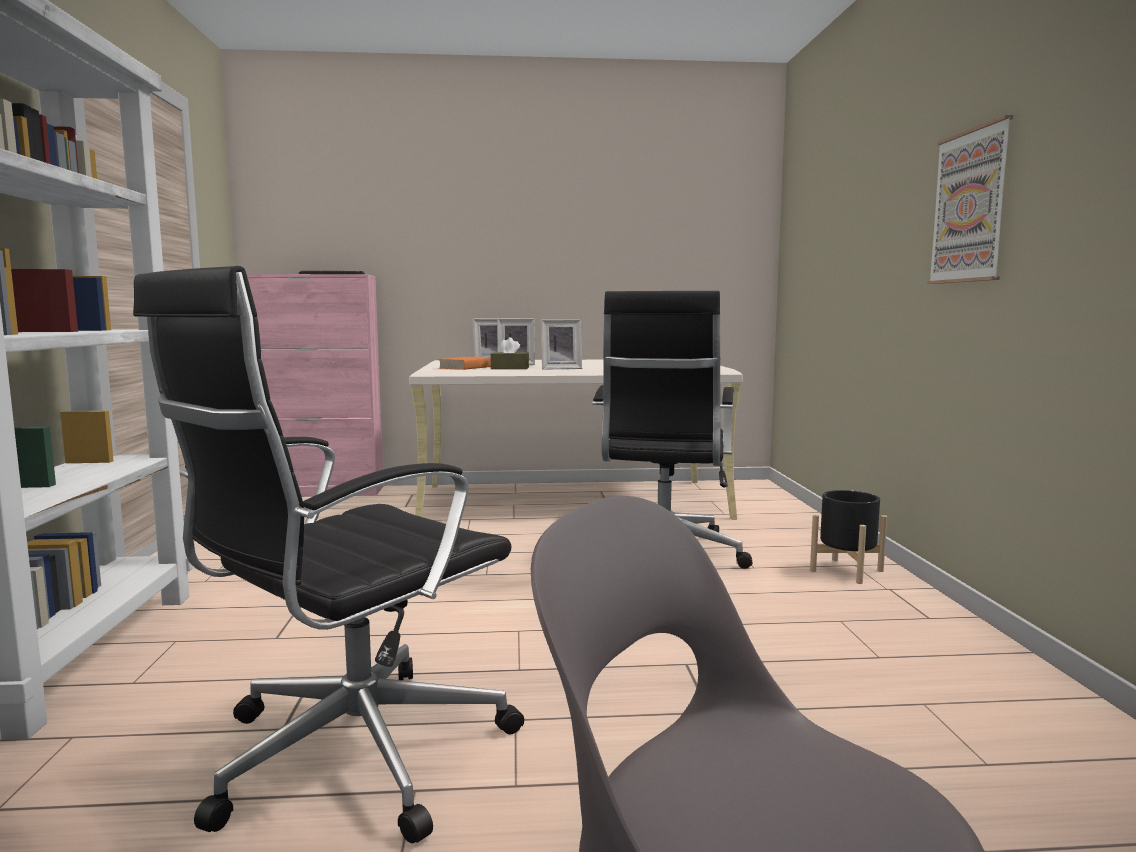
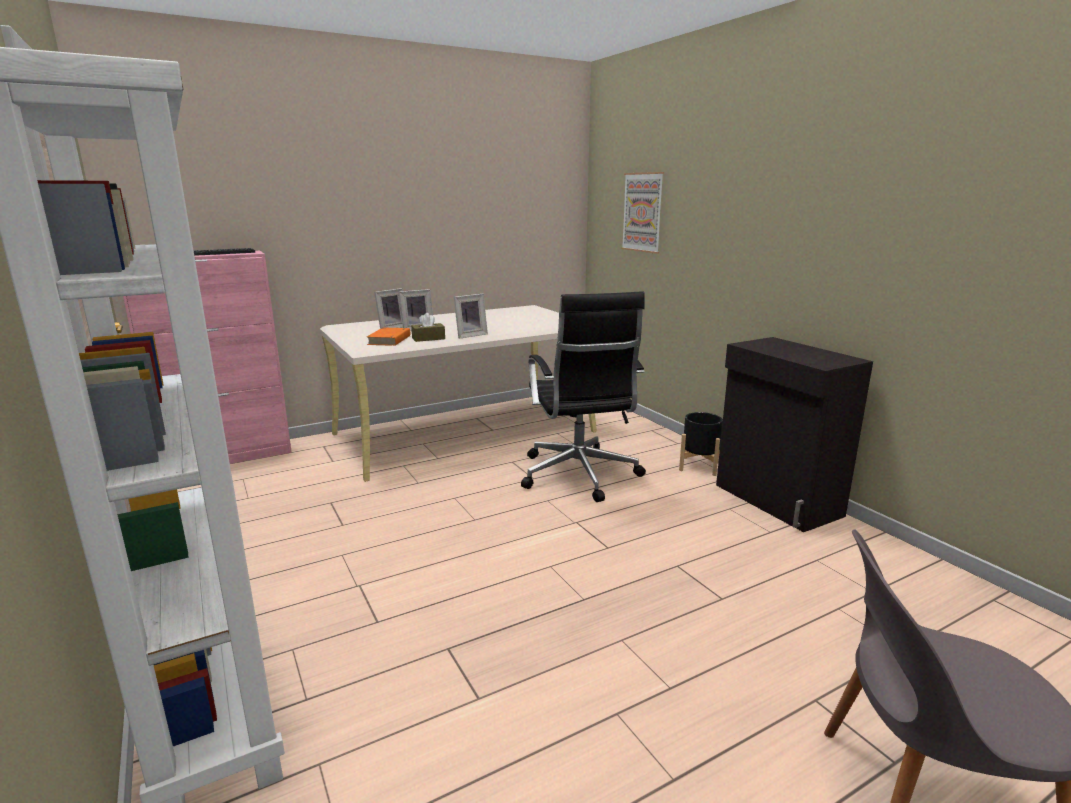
camera: 25 degrees left, 10 degrees up
(350, 755) = (549, 703): black office chair -> none
(931, 625) = (776, 501): none -> black cabinet
(970, 207) = (791, 228): picture -> picture (643, 212)

